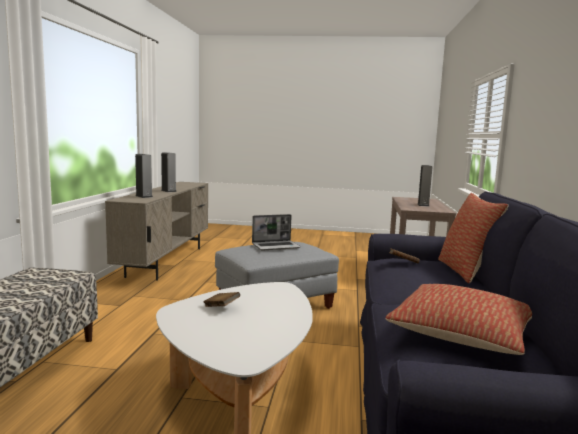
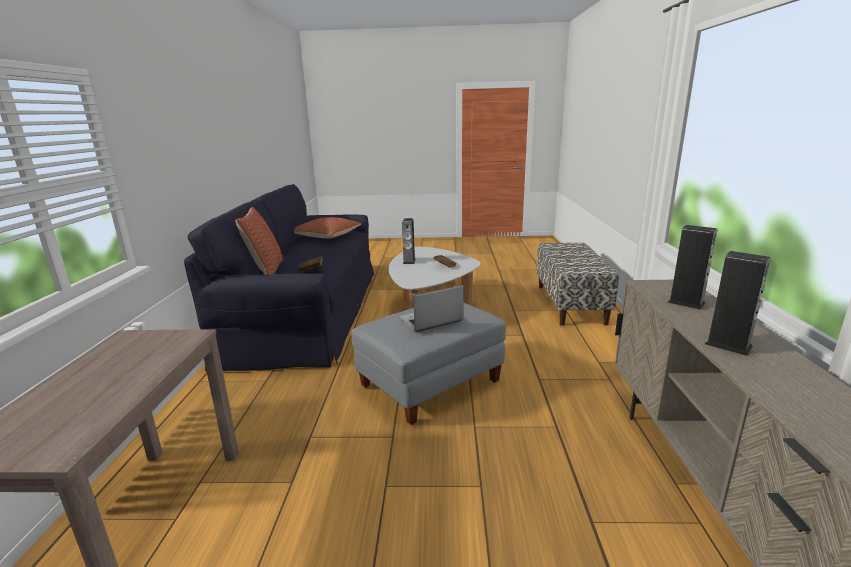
camera: 175 degrees right, 10 degrees up
(423, 205) = (110, 371): speaker -> speaker (409, 261)

